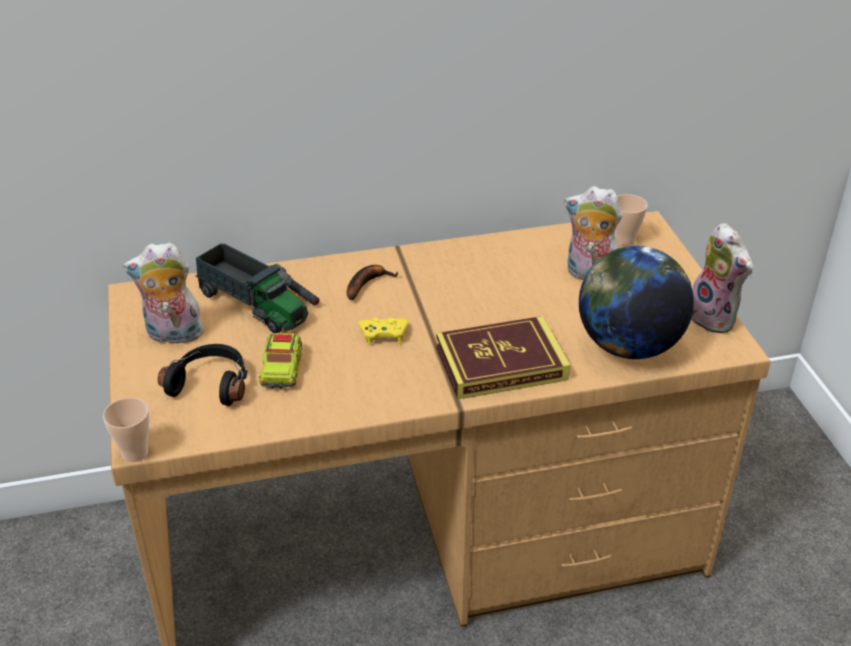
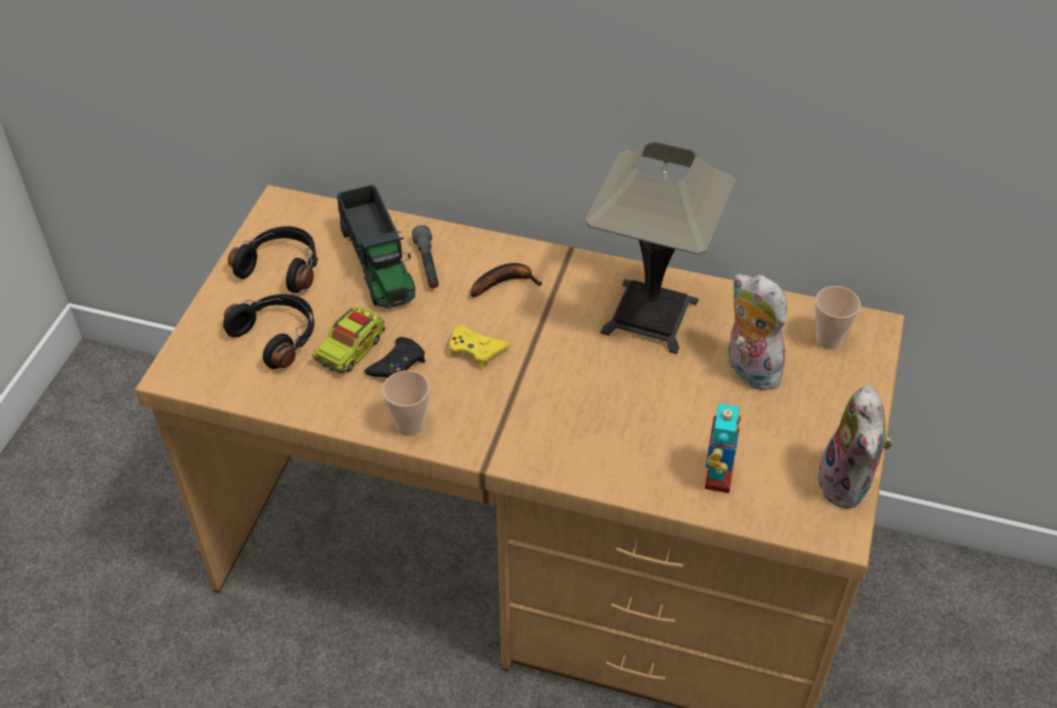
camera: 30 degrees right, 10 degrees up
(135, 453) = (163, 382): cup -> cup (410, 426)
(172, 335) = (282, 267): plush toy -> black headphones
(330, 366) = (397, 365): none -> black game controller
(493, 268) = (650, 316): none -> table lamp
(501, 363) = (565, 436): book -> none
(628, 346) = (717, 476): globe -> toy robot

